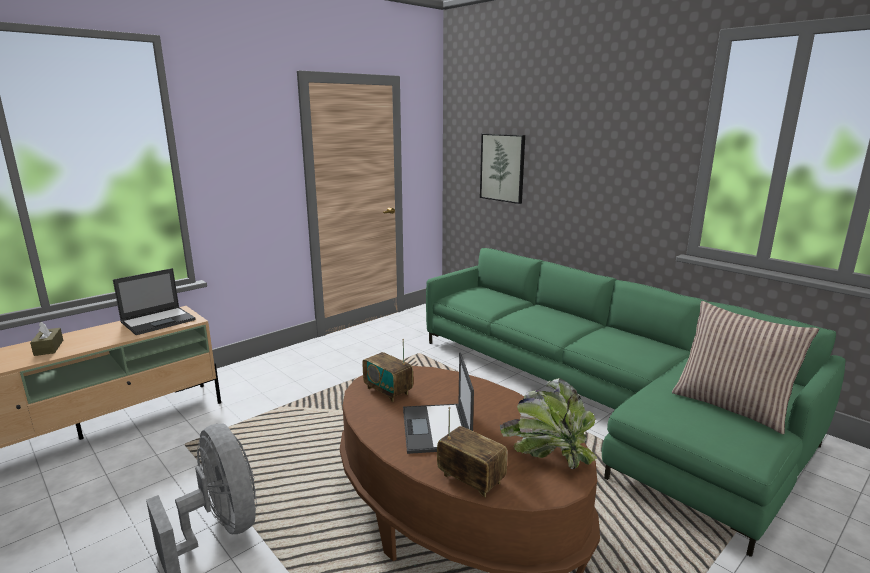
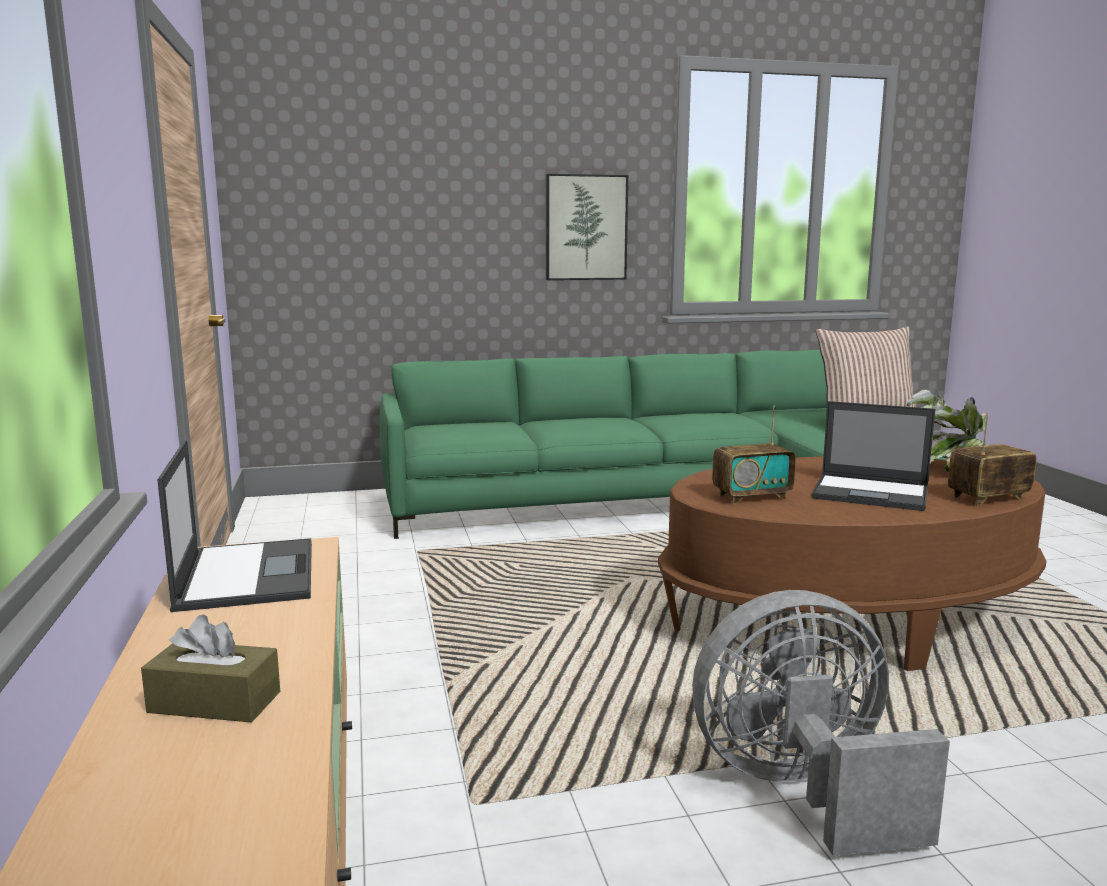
camera: 60 degrees left, 5 degrees down
(502, 167) = (376, 232): picture -> picture (586, 227)

